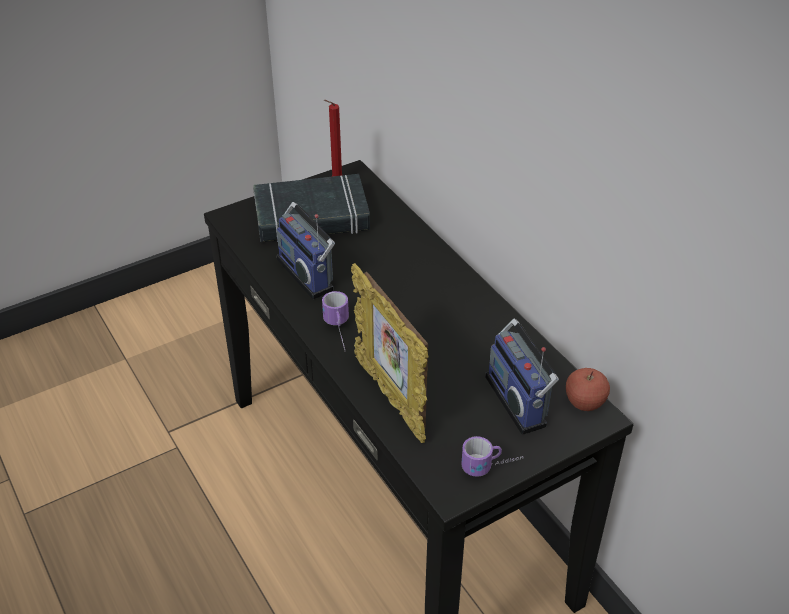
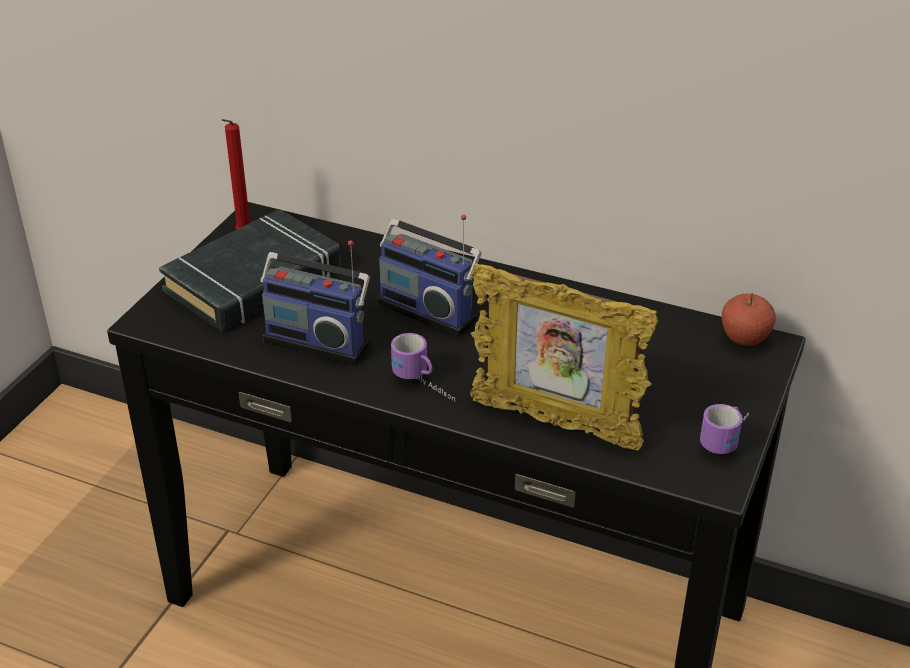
camera: 35 degrees left, 5 degrees down
(519, 400) = (683, 364): radio -> radio (429, 309)

